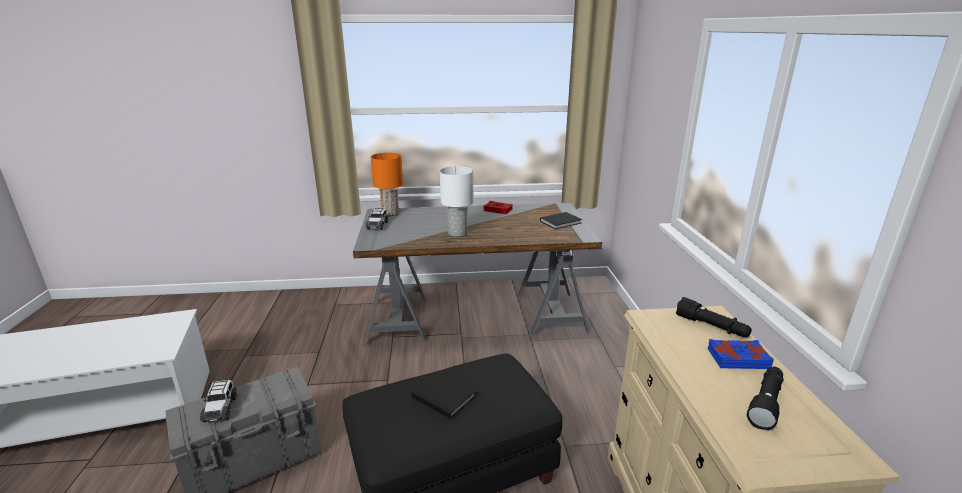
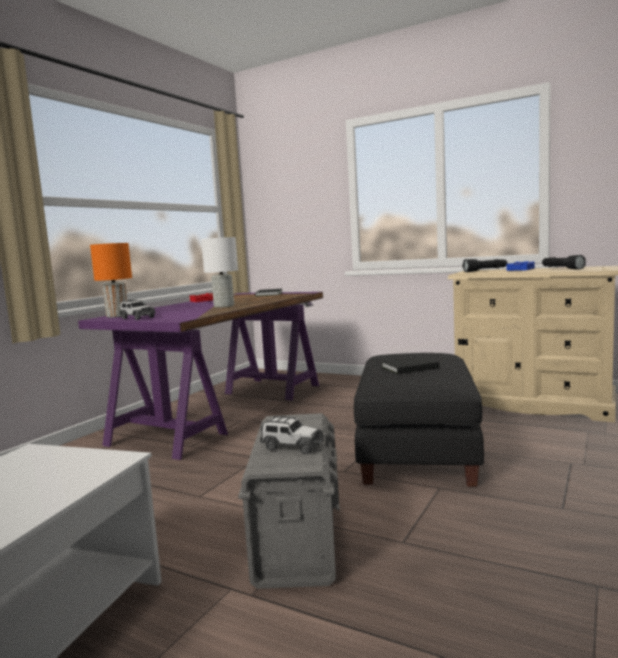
camera: 55 degrees left, 15 degrees down
(475, 315) = (225, 411): grey desk -> purple desk

